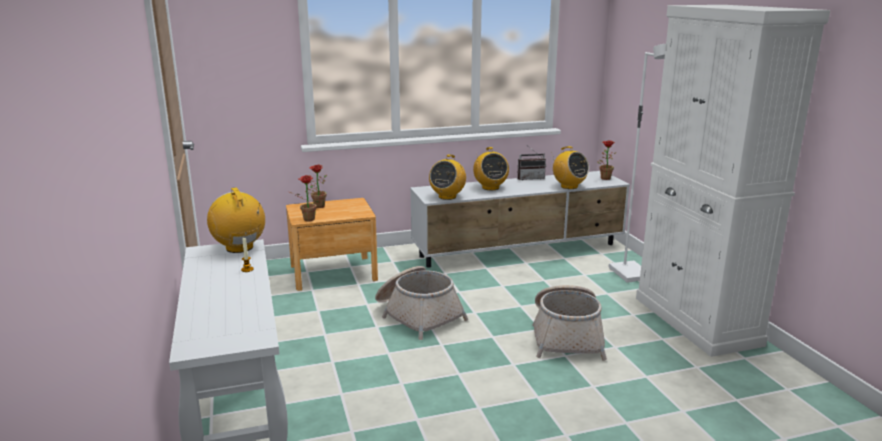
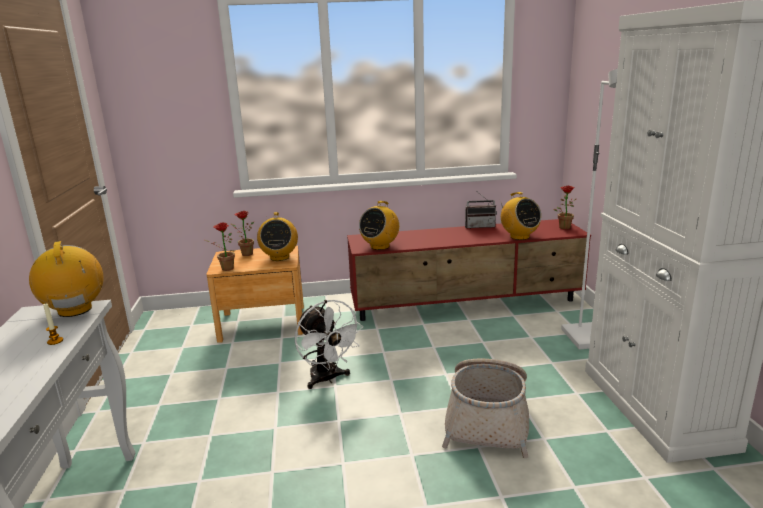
camera: 10 degrees right, 0 degrees up
(417, 315) = (327, 379): basket -> white fan
(490, 187) = (431, 236): radio -> radio (279, 257)
(519, 250) = (466, 304): white tv stand -> red tv stand

